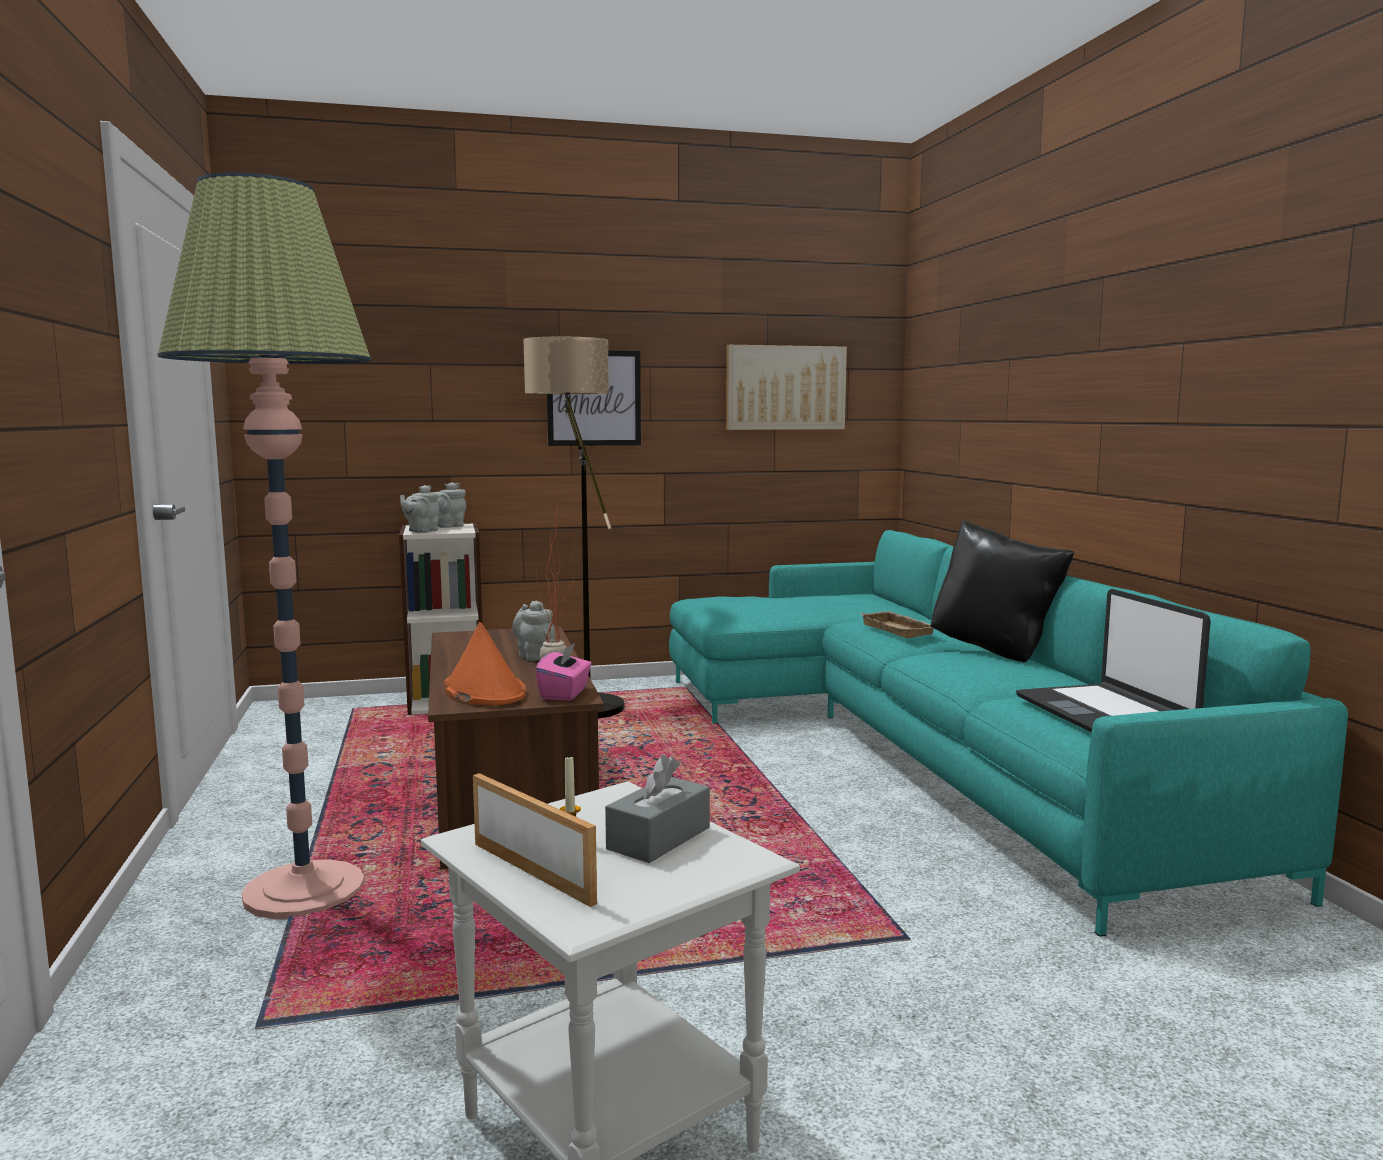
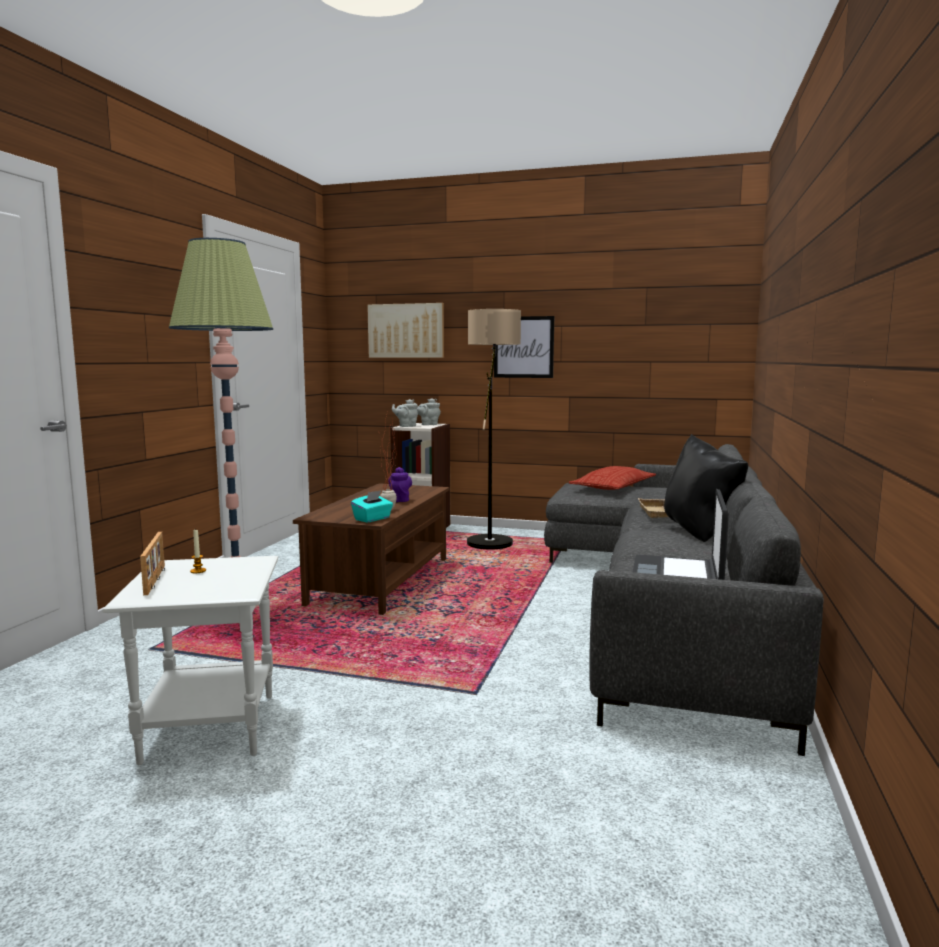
camera: 30 degrees right, 0 degrees up
(483, 691) = (339, 512): orange hat -> none
(534, 656) = (400, 500): grey teapot -> purple teapot
(565, 693) = (372, 519): pink tissue box -> turquoise tissue box
(659, 838) = (228, 578): grey tissue box -> none
(764, 601) = (613, 486): none -> pillow
(785, 388) = (658, 339): picture -> picture (406, 331)
(918, 745) = (666, 597): turquoise sofa -> grey sofa

